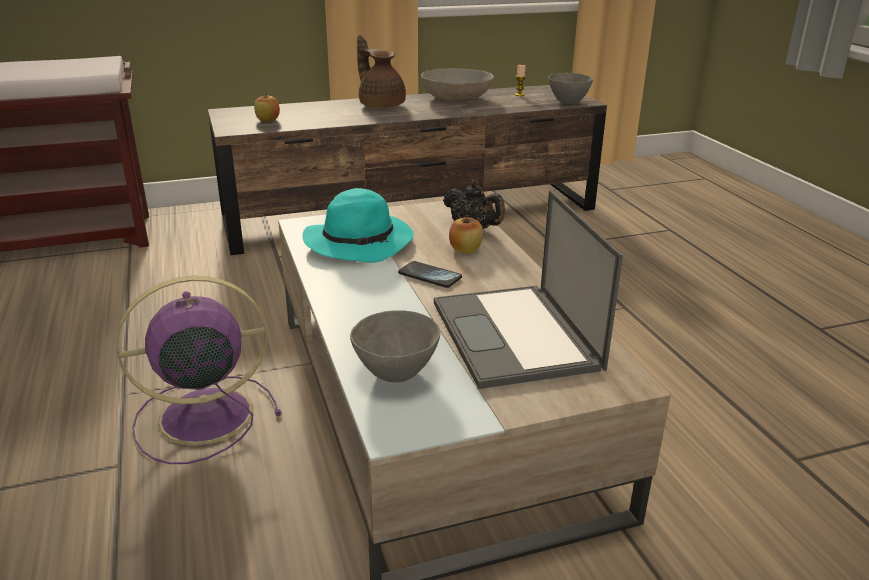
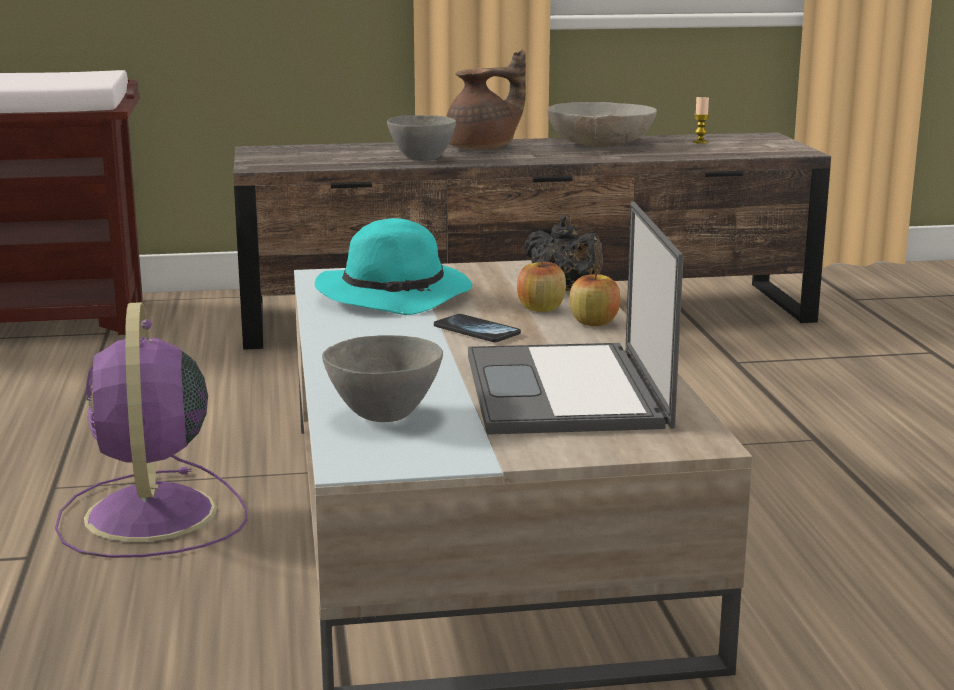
camera: 10 degrees right, 10 degrees down
(201, 417) = (151, 517): purple fan -> purple fan turned 90 degrees counterclockwise
(268, 120) = (314, 158): apple -> apple (594, 322)
(381, 105) = (484, 148): brown teapot -> brown teapot turned 90 degrees clockwise
(567, 102) = (770, 151): grey bowl -> grey bowl (421, 159)

